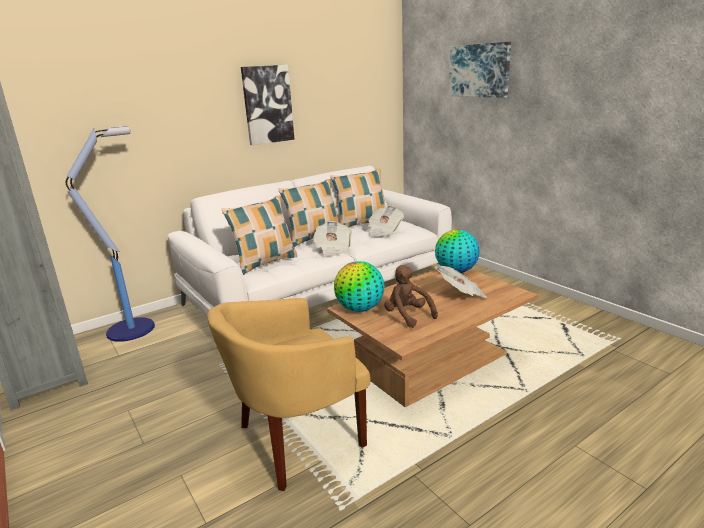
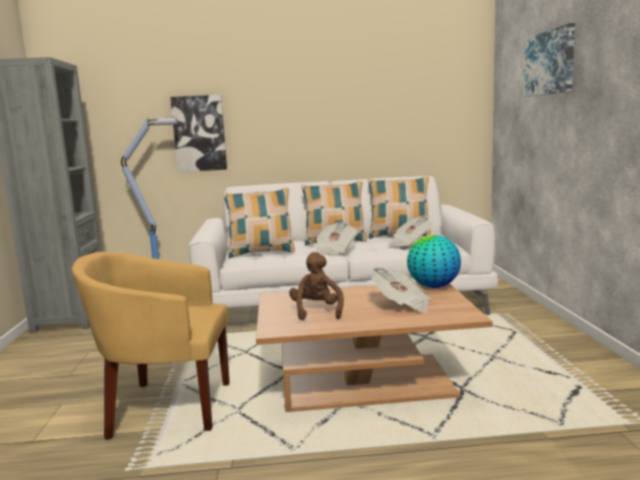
camera: 30 degrees right, 10 degrees down
(267, 104) = (321, 106): picture -> picture (199, 133)
(360, 309) = (284, 298): globe -> none

